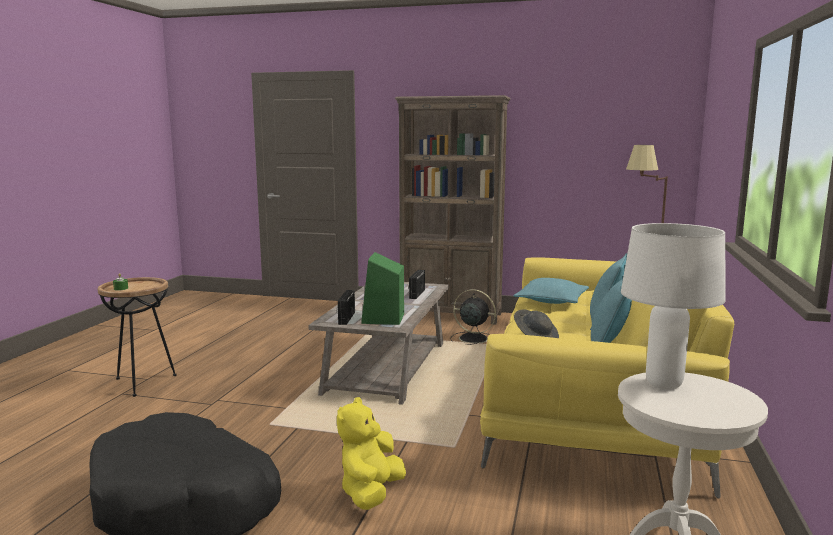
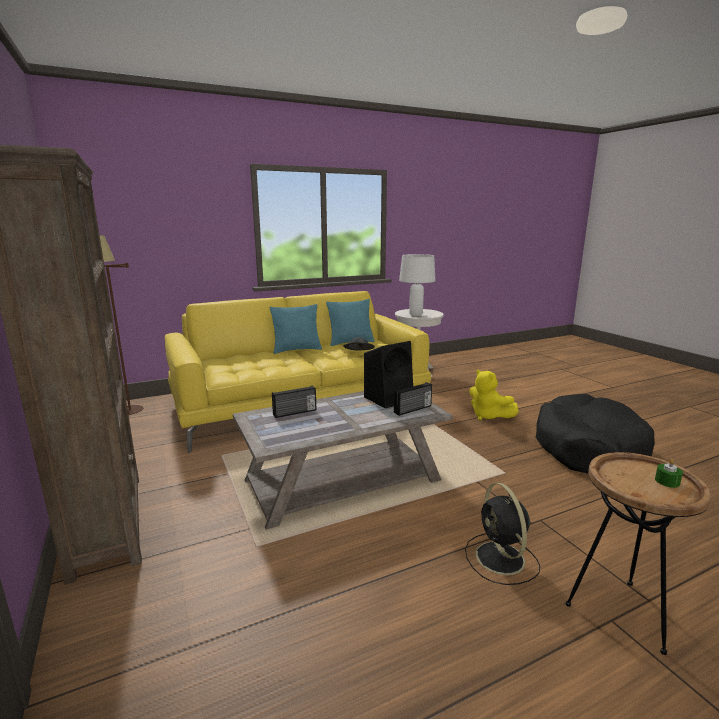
camera: 130 degrees left, 5 degrees up
(371, 493) = (488, 416): yellow plush toy -> yellow plush toy turned 75 degrees clockwise
(383, 319) = (389, 398): green speaker -> black speaker
(472, 338) = (209, 473): black fan -> black fan (501, 559)
(551, 301) = (262, 366): turquoise pillow -> none

